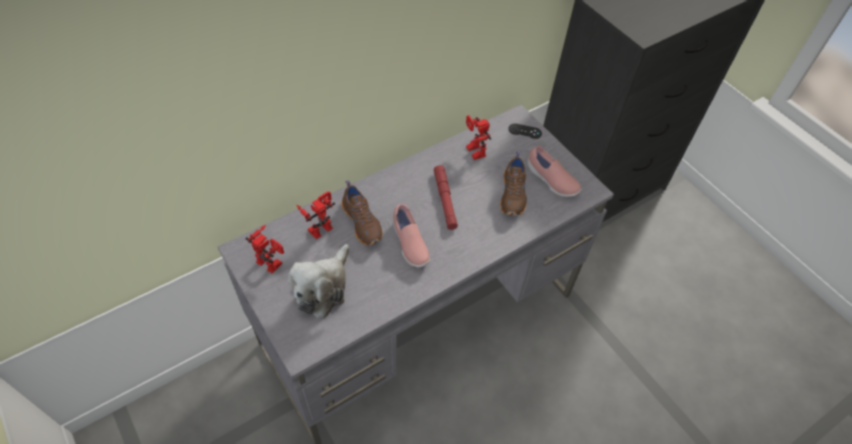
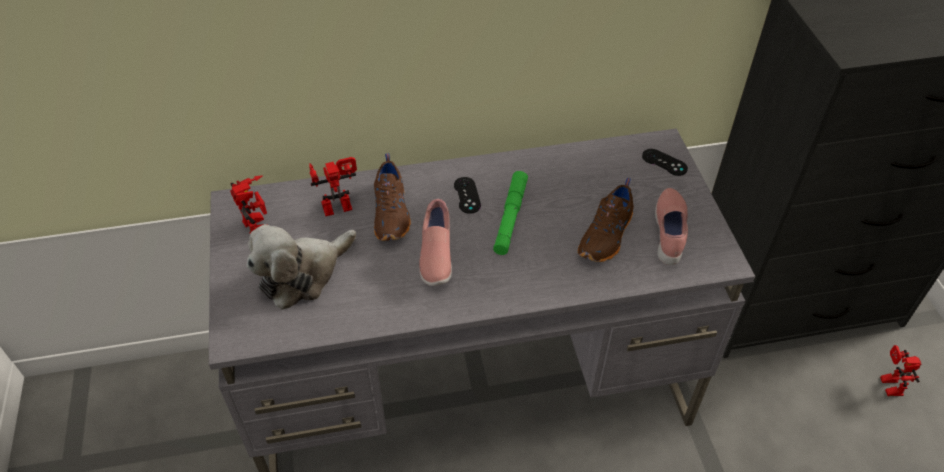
camera: 25 degrees right, 5 degrees down
(408, 193) = (467, 195): none -> black game controller
(445, 200) = (510, 217): red flashlight -> green flashlight
(472, 151) = (579, 168): toy robot -> toy robot (887, 384)
(551, 181) = (670, 233): pink shoe -> pink shoe turned 150 degrees counterclockwise

